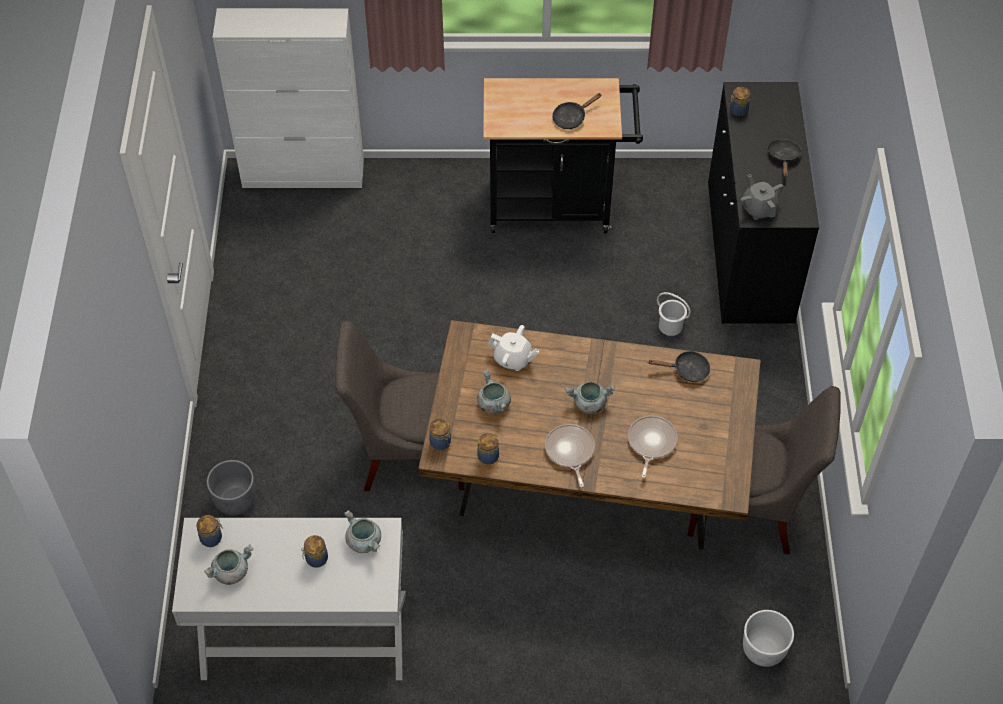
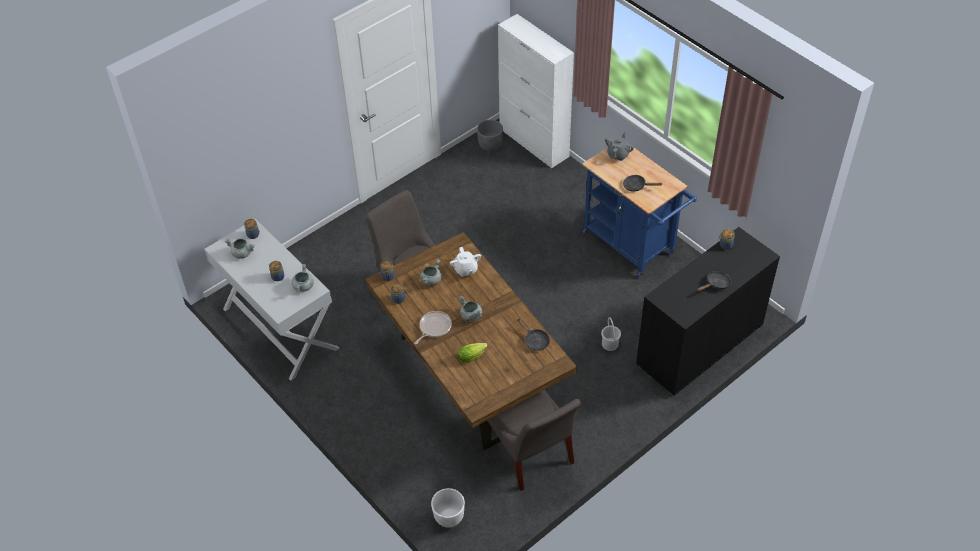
camera: 50 degrees right, 5 degrees down
(235, 500) = (325, 253): grey planter -> grey planter (490, 144)
(558, 205) = (632, 246): black cart -> blue cart
(651, 443) = (473, 355): frying pan -> lettuce
(758, 208) = (666, 296): grey teapot -> grey teapot (618, 154)

